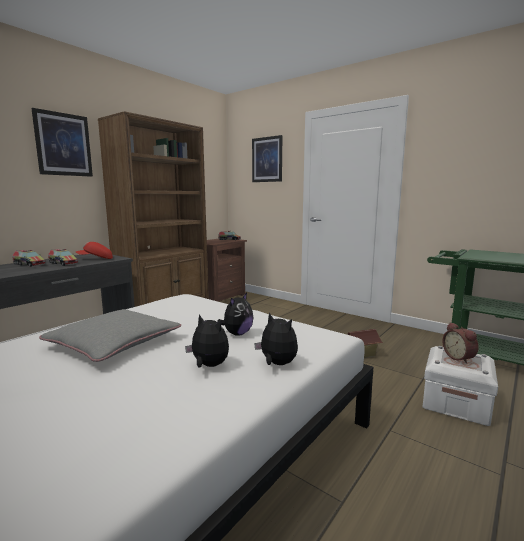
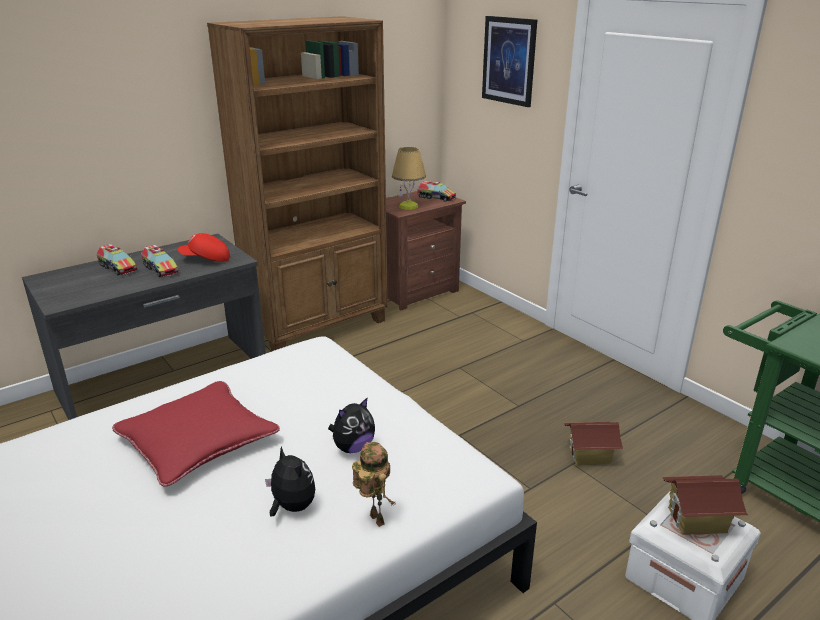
camera: 15 degrees right, 15 degrees up
(63, 144) = (157, 75): picture -> none
(114, 342) = (197, 440): grey pillow -> red pillow
(215, 242) = (408, 206): none -> table lamp
(277, 364) = (374, 519): plush toy -> toy robot
(459, 357) = (697, 520): alarm clock -> toy house

